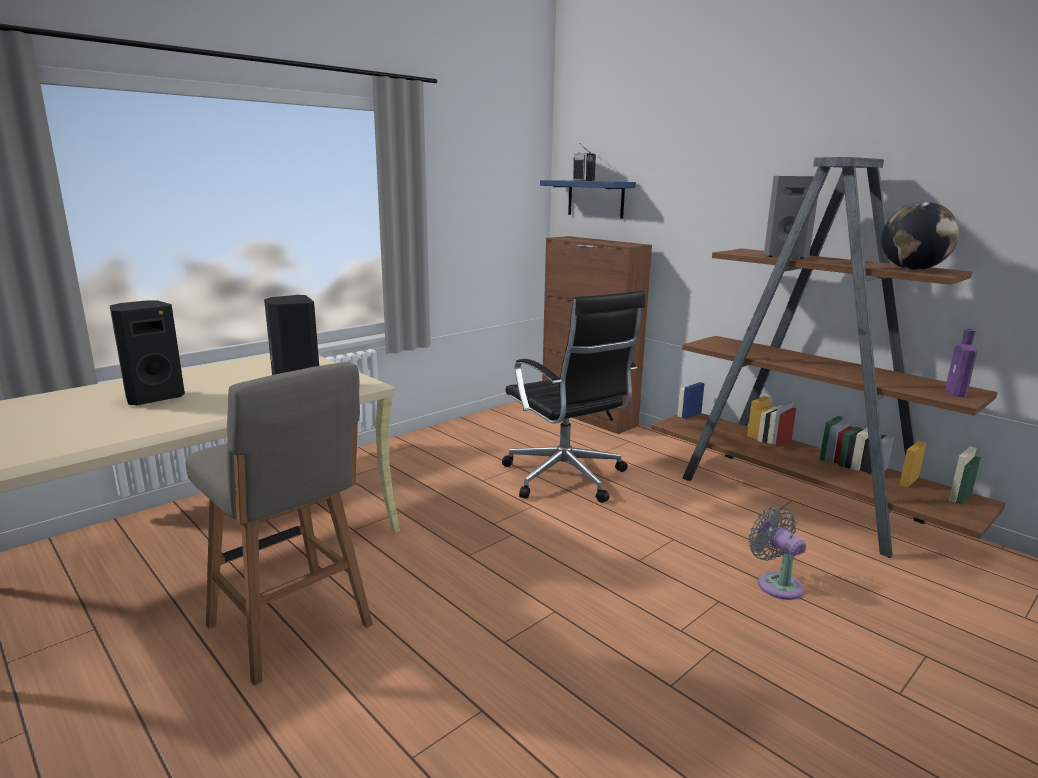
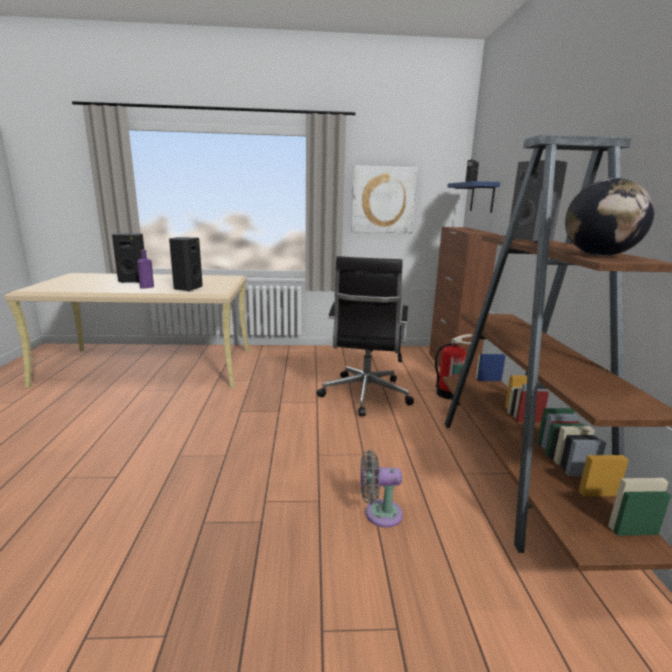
camera: 40 degrees right, 0 degrees up
(292, 628) = (125, 408): grey stool -> none
(466, 205) = (383, 200): none -> picture
(633, 445) = (449, 393): none -> fire extinguisher
(776, 583) = (379, 513): grey fan -> grey fan turned 105 degrees counterclockwise
(956, 394) = (618, 403): purple bottle -> purple bottle (146, 287)

